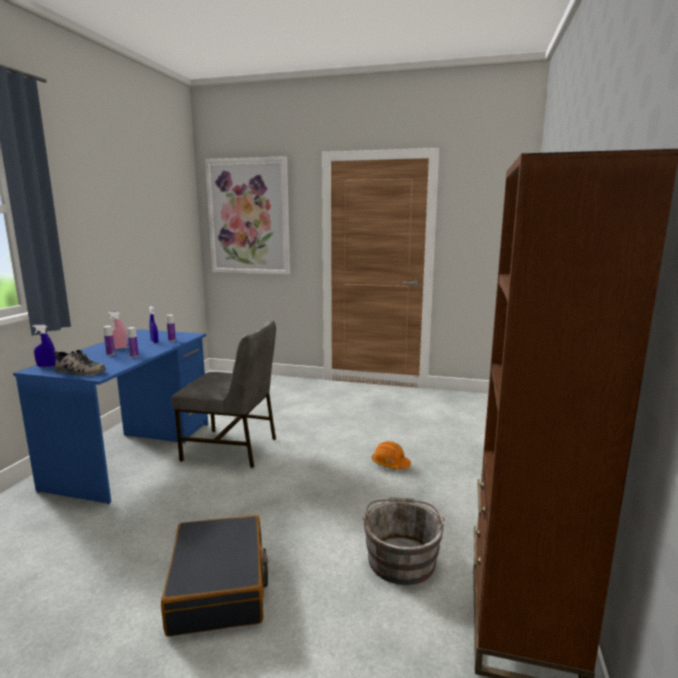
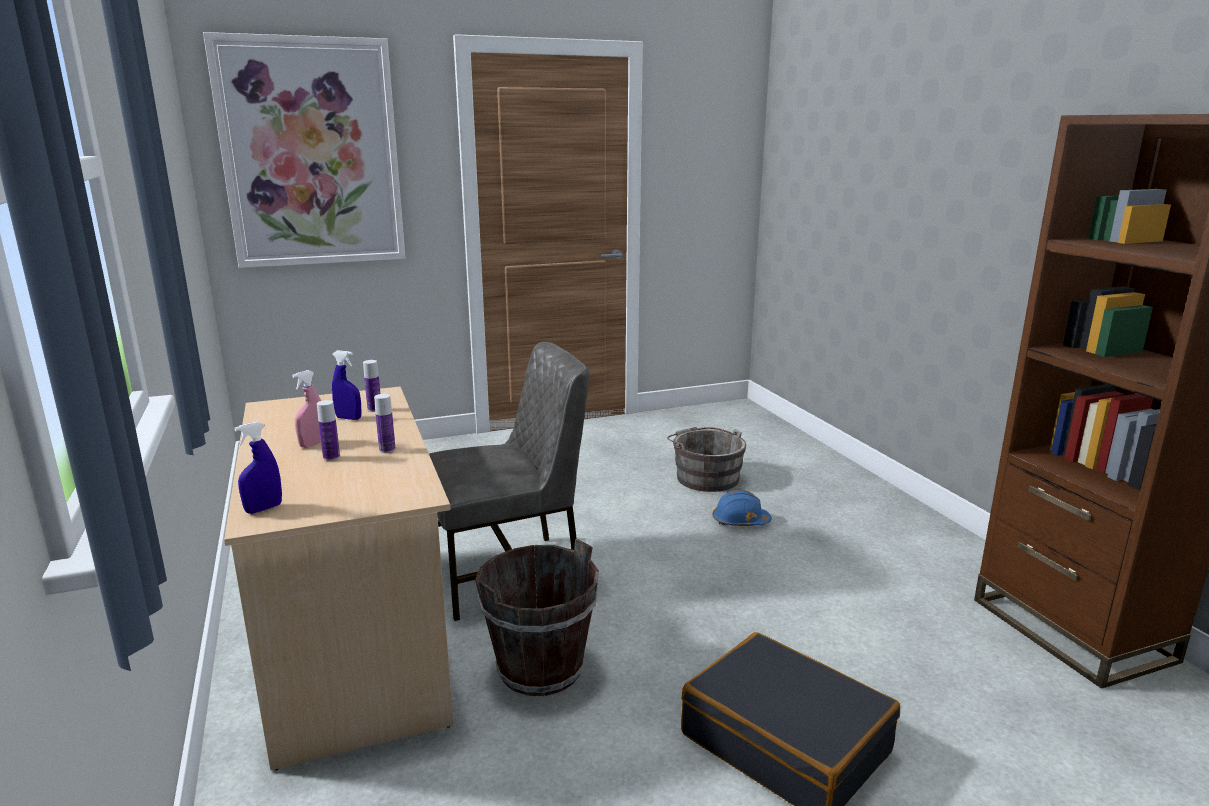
camera: 35 degrees left, 5 degrees up
(78, 372) = (363, 500): shoe -> none
(134, 454) = (353, 640): blue desk -> beige desk
(177, 496) = (540, 668): none -> brown bucket
(390, 464) = (740, 521): orange hard hat -> blue hard hat
(401, 557) = (904, 618): grey bucket -> grey bucket (705, 477)

